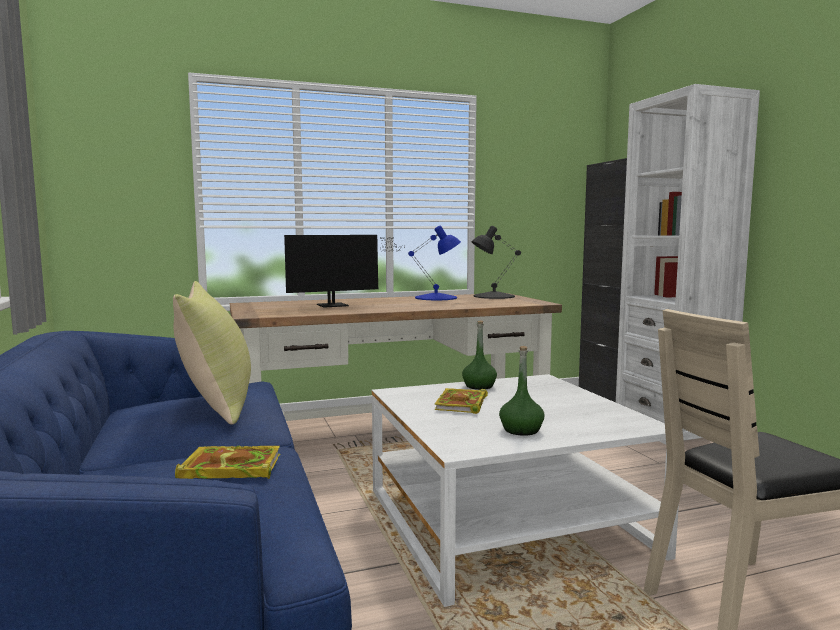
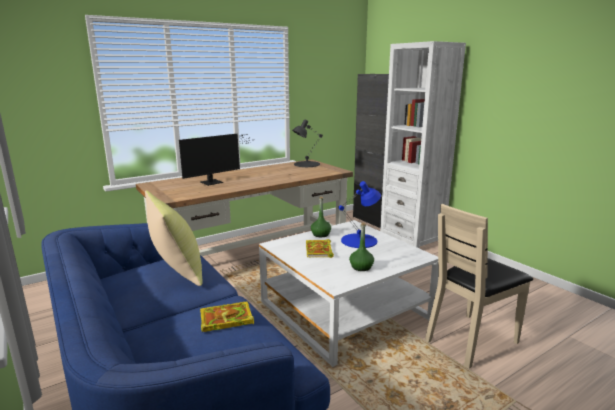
camera: 15 degrees left, 10 degrees up
(436, 298) = (272, 168): blue table lamp -> blue table lamp (359, 241)

